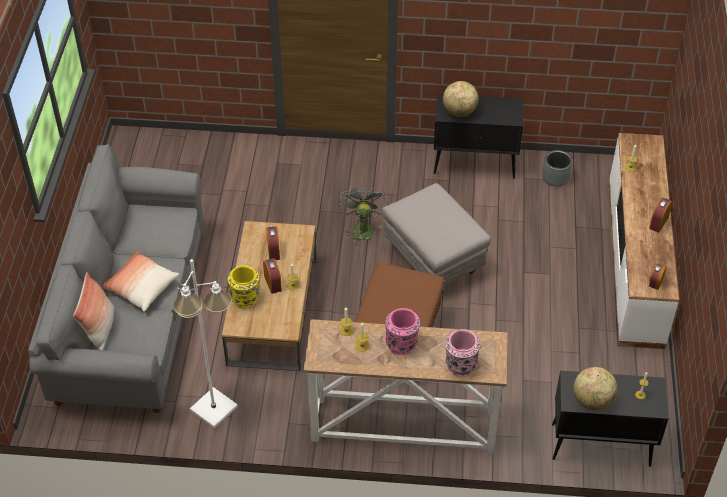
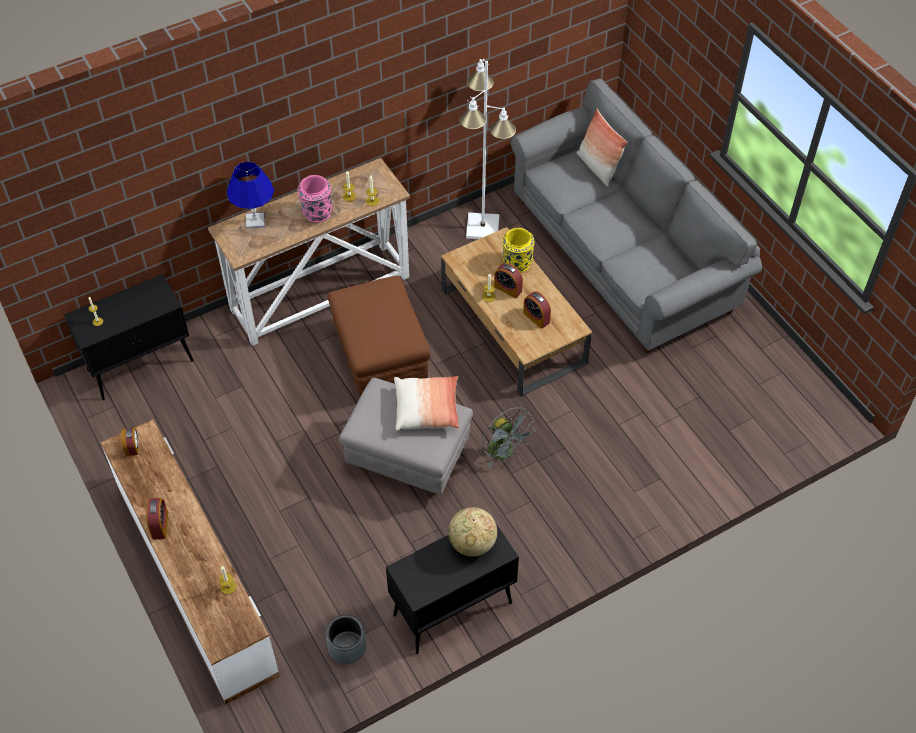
camera: 145 degrees right, 5 degrees up
(141, 287) = (605, 215): pillow -> pillow (427, 409)
(460, 366) = (255, 221): pink vase -> blue table lamp
(592, 401) = (138, 295): globe -> none

